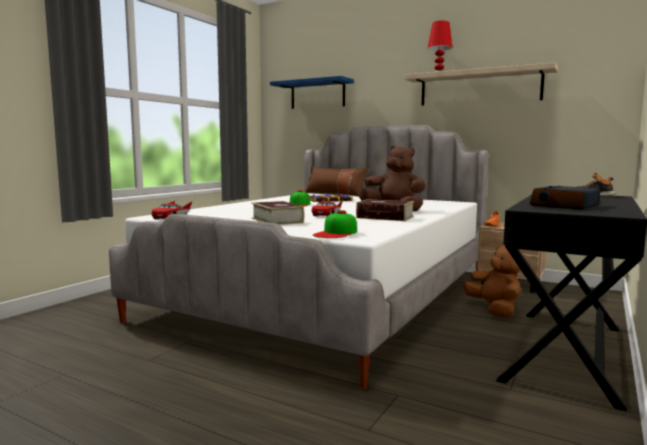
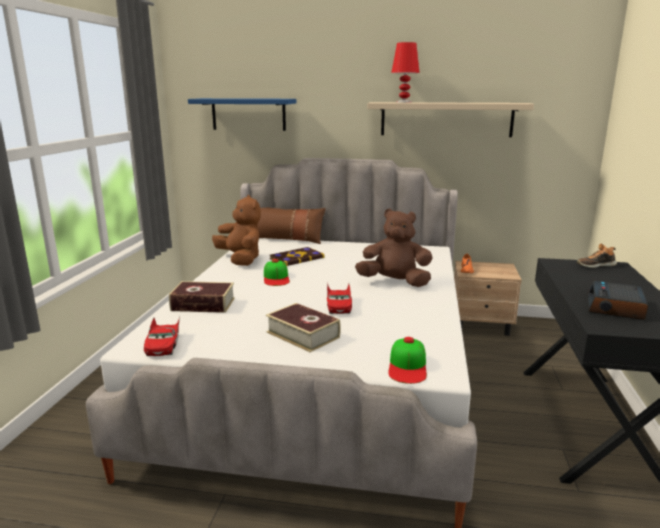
camera: 20 degrees left, 10 degrees up
(385, 217) = (406, 305): book -> book (203, 304)
(494, 310) = (493, 370): brown plush toy -> brown plush toy (241, 259)

